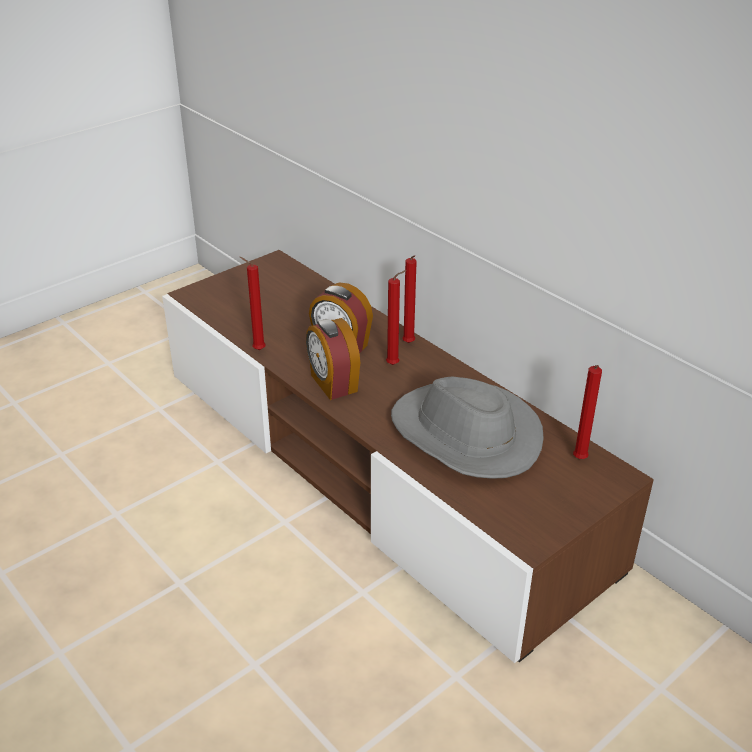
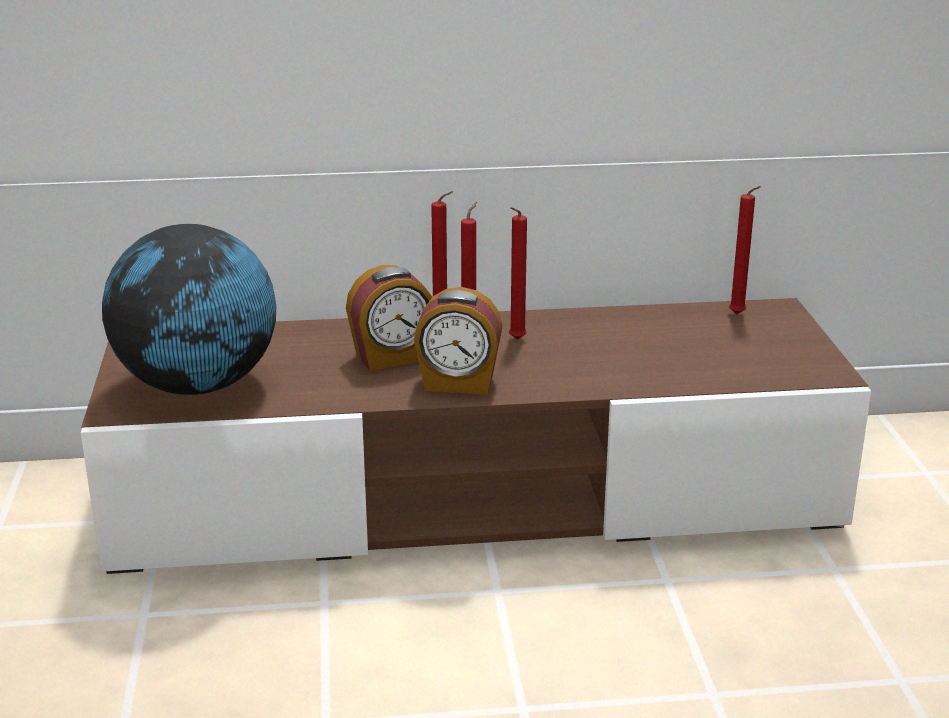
camera: 55 degrees left, 10 degrees down
(240, 303) = (198, 386): none -> globe
(257, 350) = (321, 405): red candle -> red candle (515, 340)
(464, 435) = (639, 349): grey hat -> none

